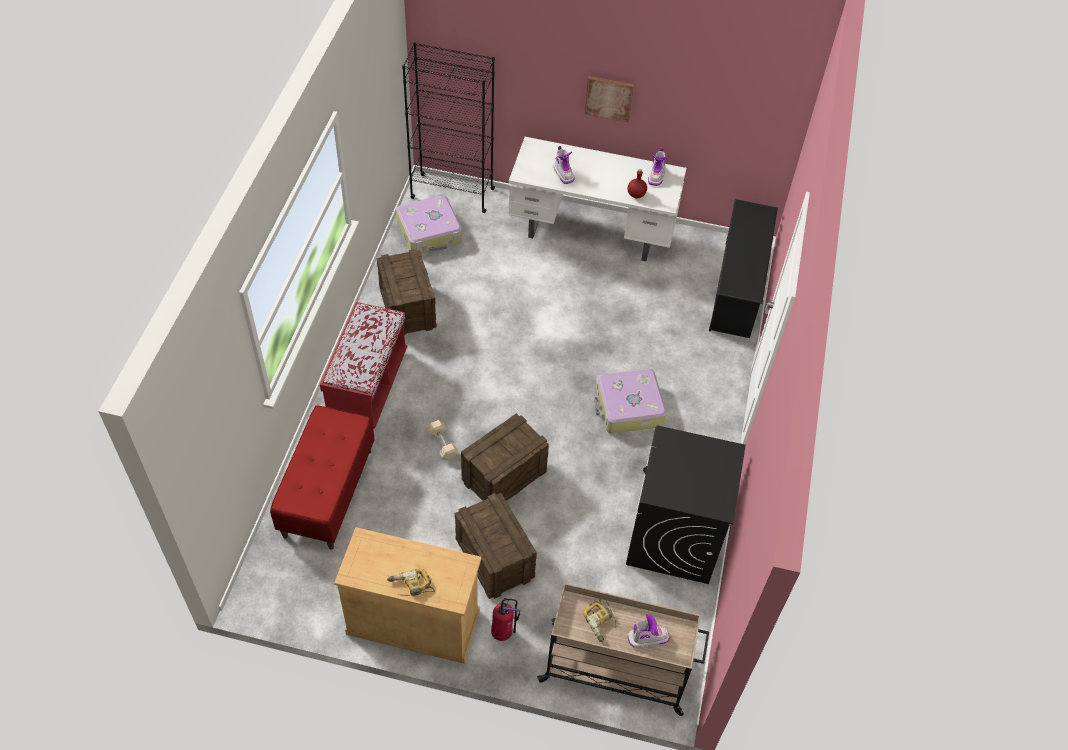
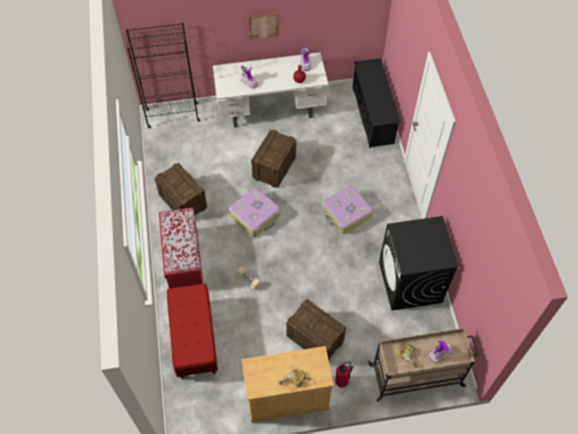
camera: 20 degrees left, 5 degrees up
(430, 232) = (171, 146): suitcase -> suitcase (255, 216)
(504, 475) = (295, 285): crate -> crate (274, 167)

